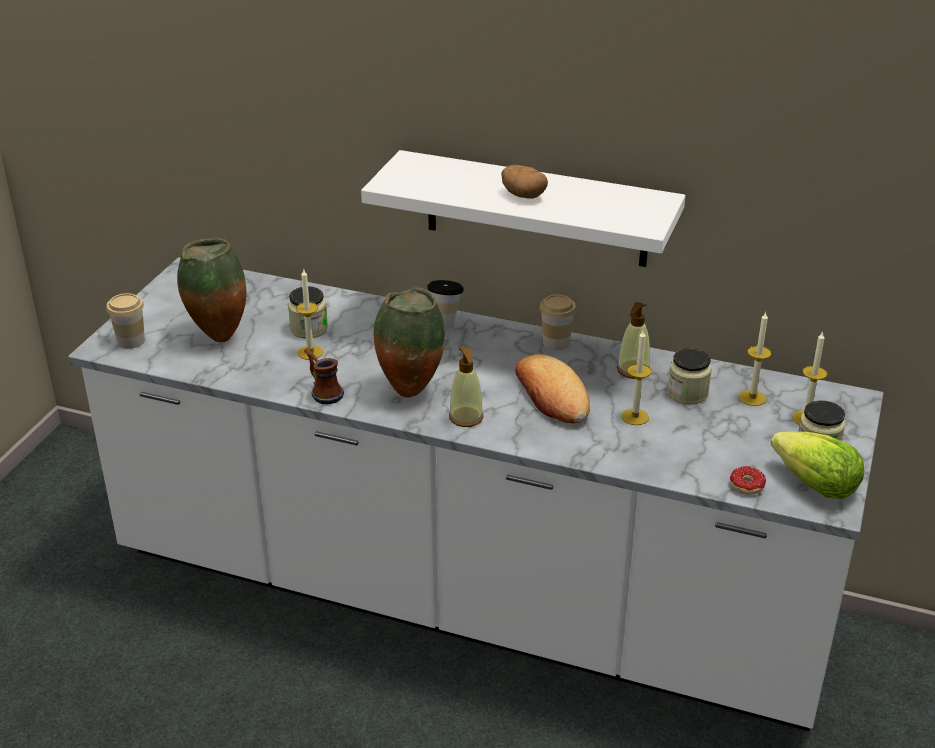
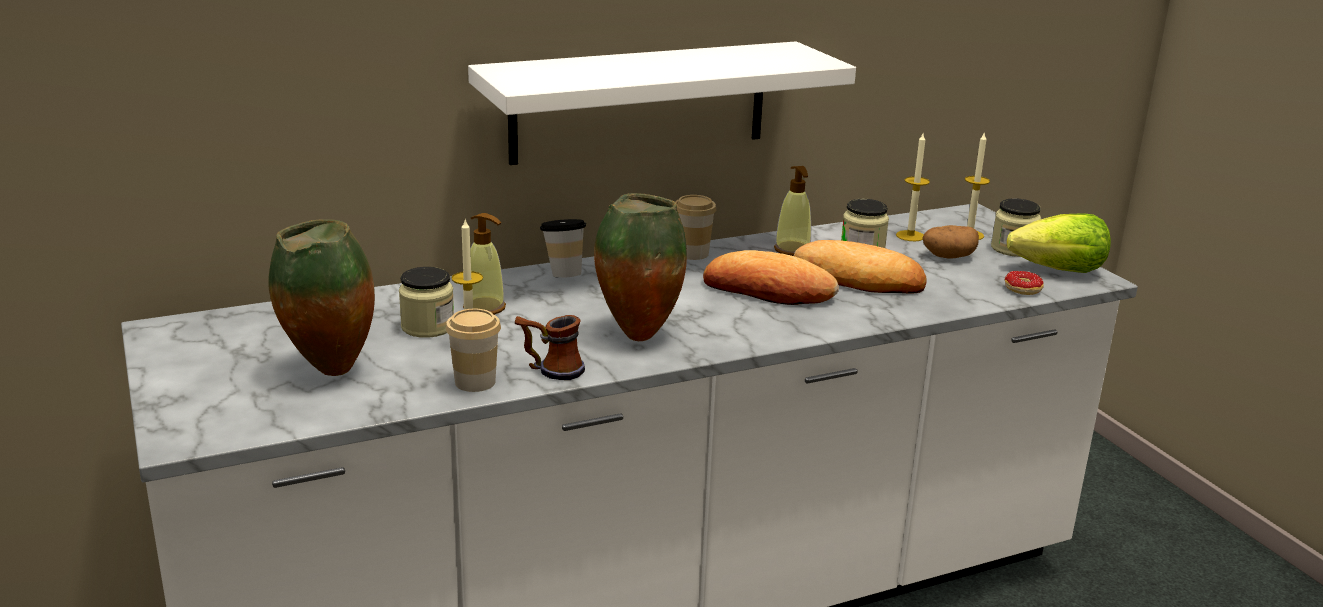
camera: 45 degrees left, 10 degrees down
(131, 341) = (212, 418): cup -> cup (475, 382)
(466, 417) = (730, 333): soap dispenser -> soap dispenser (485, 308)
(523, 195) = (674, 67): potato -> potato (948, 257)
(635, 417) = (859, 279): candle -> bread

